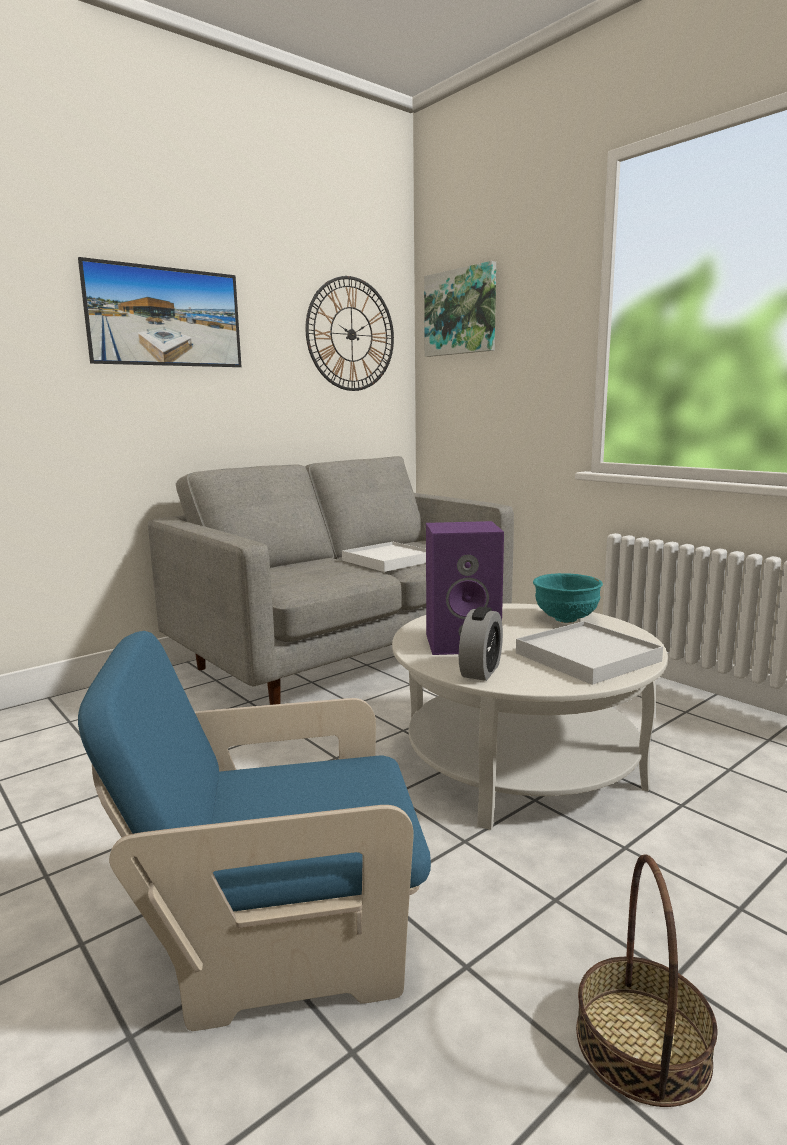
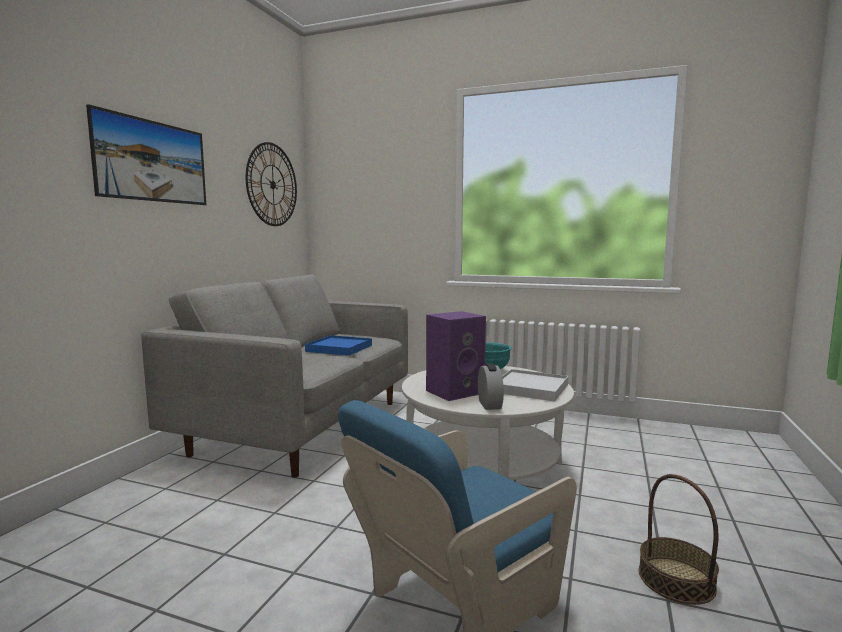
camera: 30 degrees left, 5 degrees down
(388, 560) = (339, 348): white tray -> blue tray
(461, 312) = (349, 175): picture -> none

